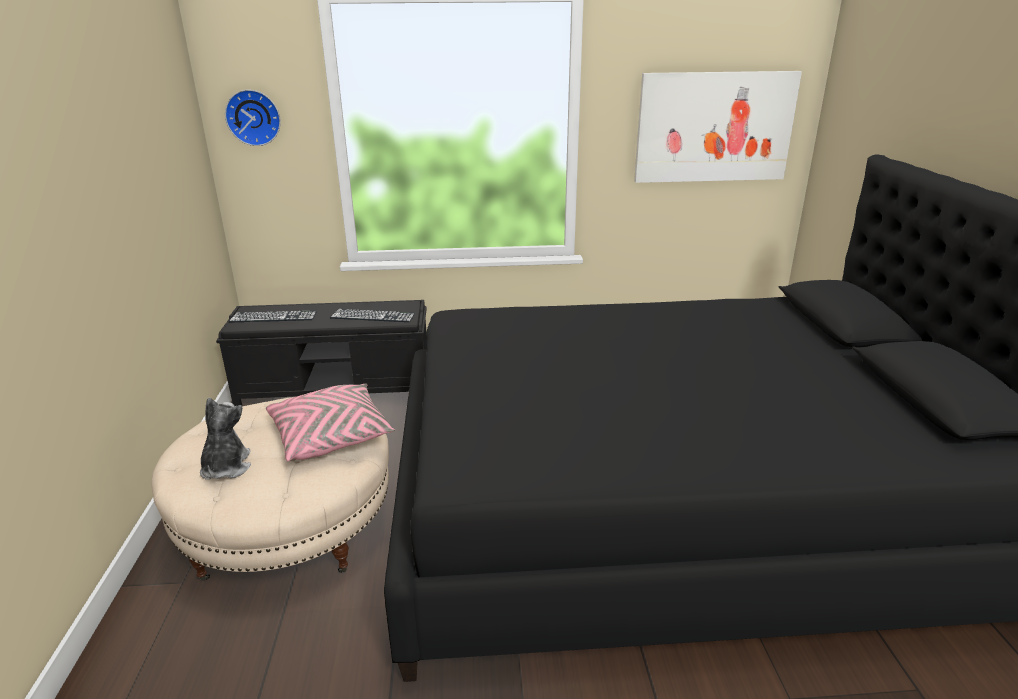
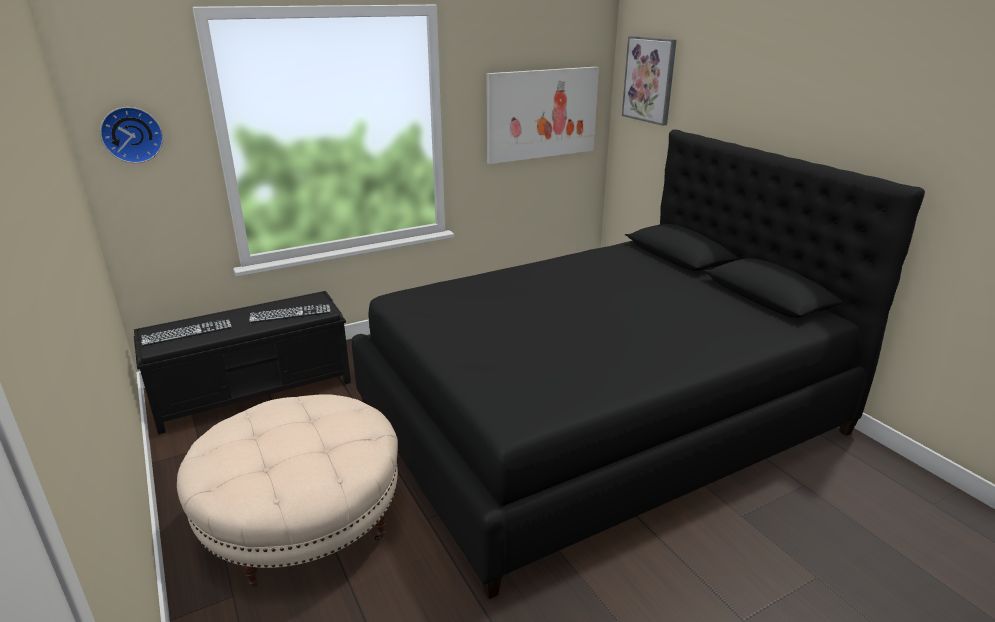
camera: 25 degrees left, 0 degrees up
(226, 467) = (266, 473): plush toy -> none
(331, 436) = (341, 423): pink pillow -> none
(863, 88) = (649, 80): none -> picture

